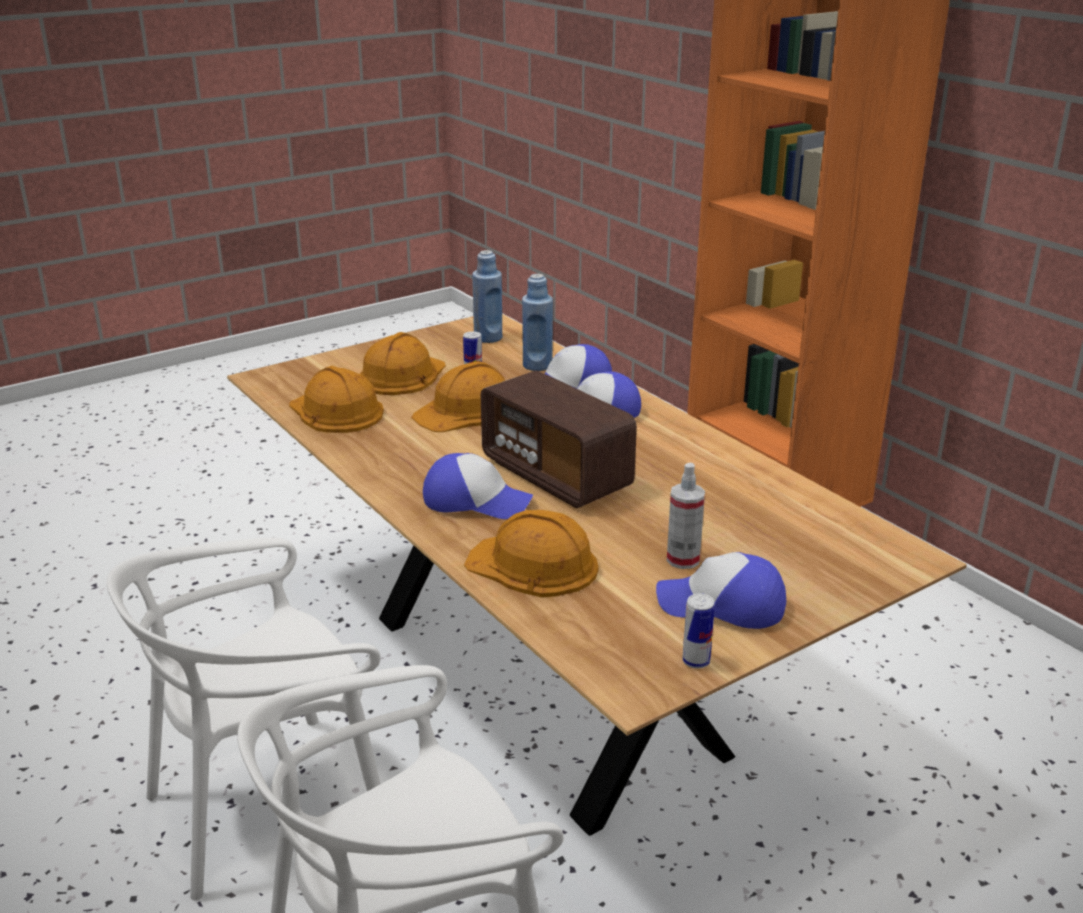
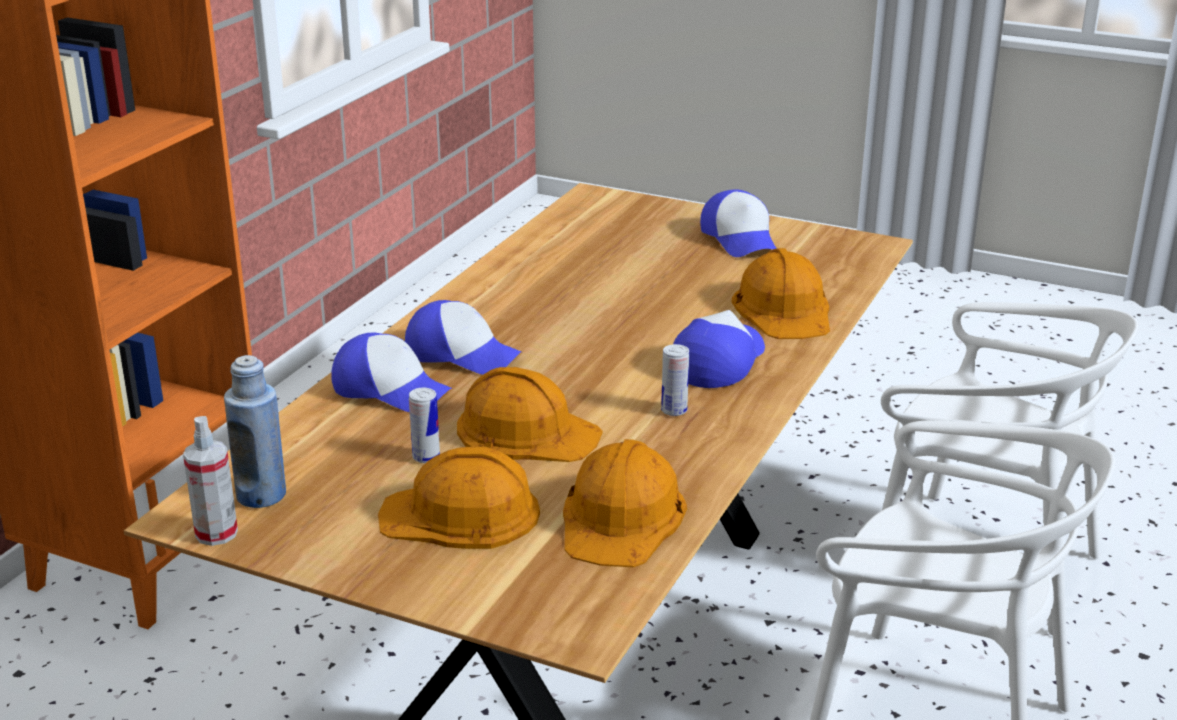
camera: 120 degrees left, 0 degrees up
(476, 501) = (719, 361): cap -> cap turned 45 degrees clockwise
(537, 365) = (341, 428): blue bottle -> none
(556, 475) = (622, 340): radio -> none
(683, 559) = (697, 261): spray bottle -> spray bottle (216, 533)
(696, 661) = (816, 234): can -> can (674, 411)

